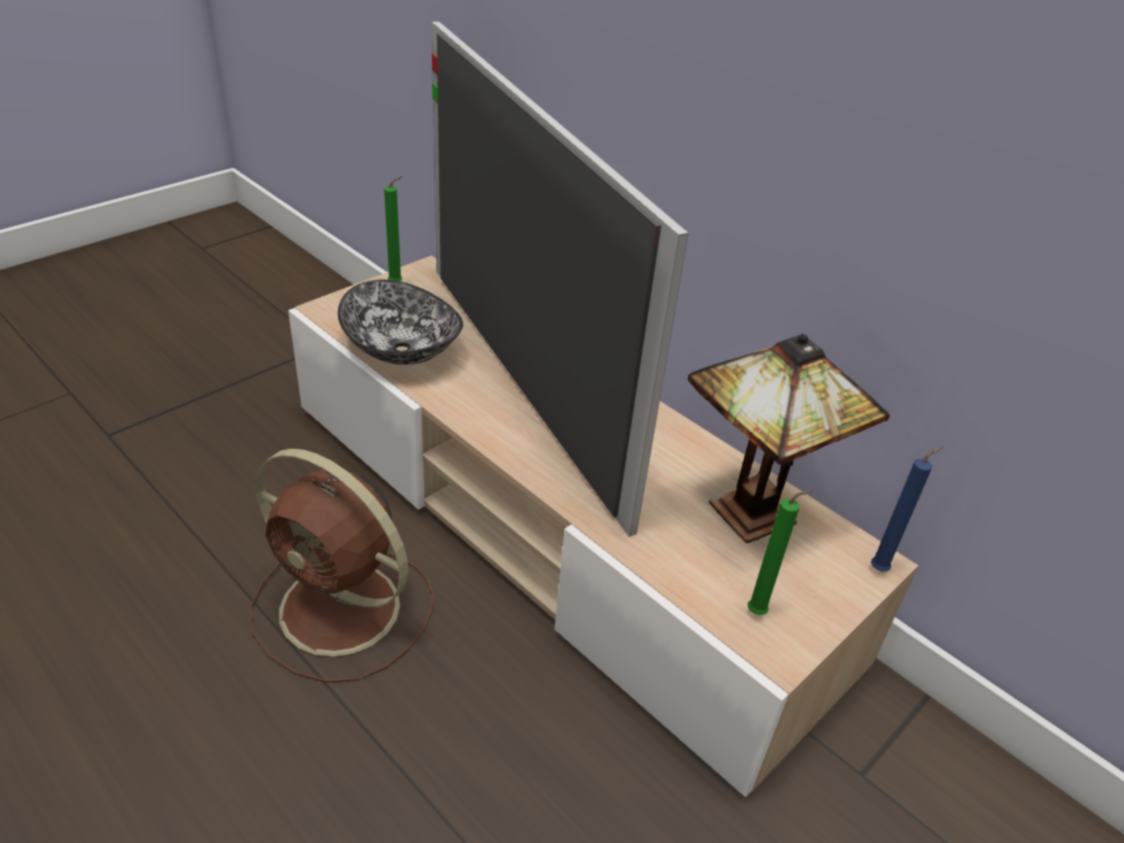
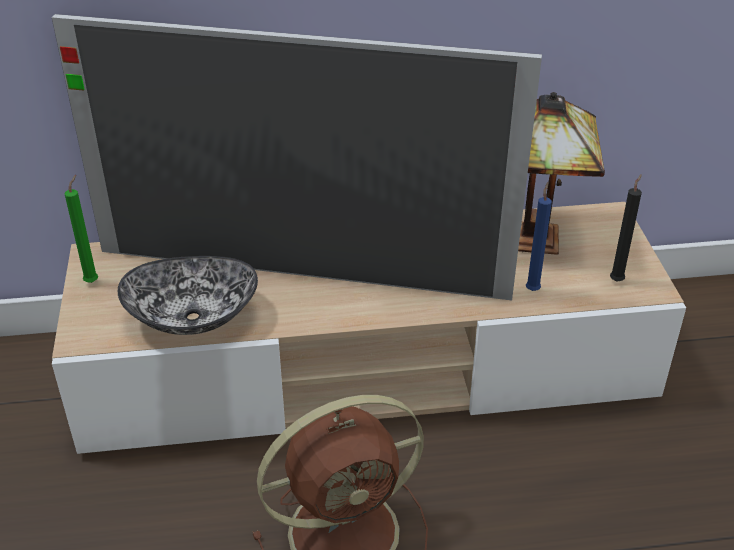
camera: 50 degrees left, 0 degrees up
(759, 612) = (617, 280): green candle -> black candle
(881, 569) = (618, 216): blue candle -> blue candle (533, 289)

